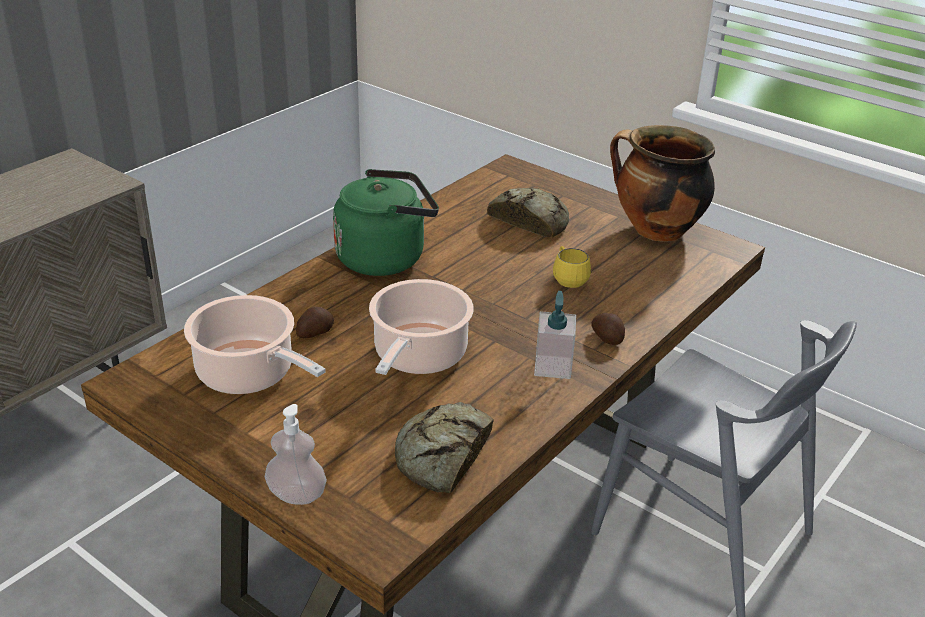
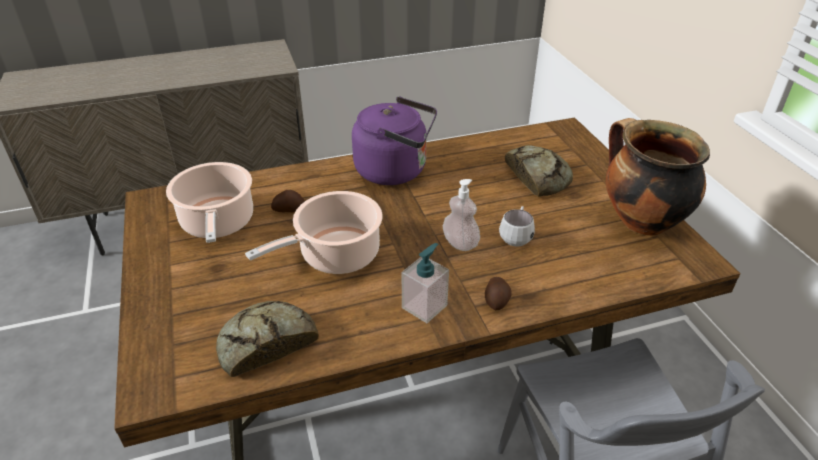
camera: 35 degrees right, 5 degrees up
(297, 495) = (146, 325): soap dispenser -> soap dispenser (460, 243)
(385, 258) = (395, 171): green kettle -> purple kettle
(568, 279) = (516, 236): yellow mug -> white mug

